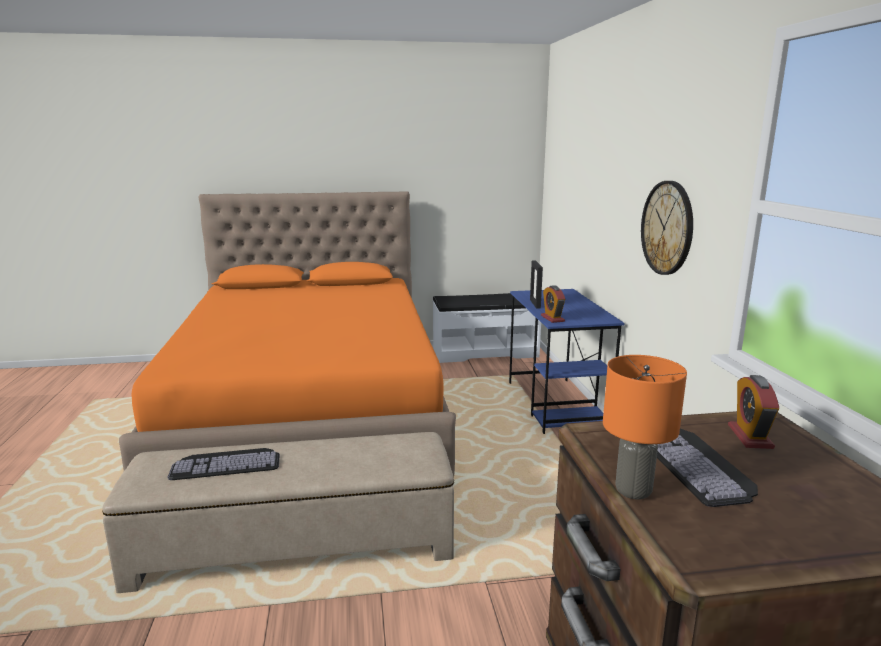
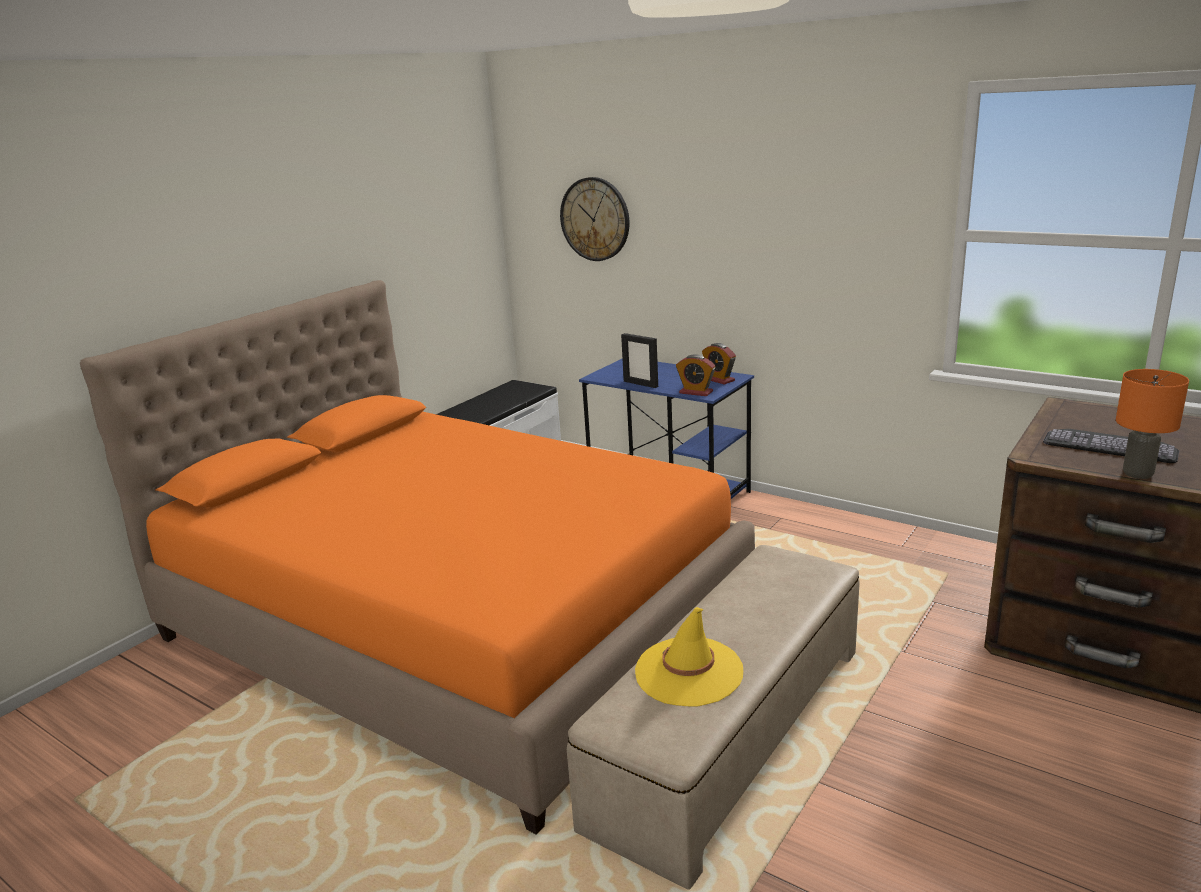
camera: 45 degrees left, 5 degrees up
(227, 463) = (688, 672): keyboard -> yellow hat
(667, 228) = (819, 267): wall clock -> wall clock (595, 219)
(750, 436) = (1086, 418): alarm clock -> alarm clock (719, 380)

